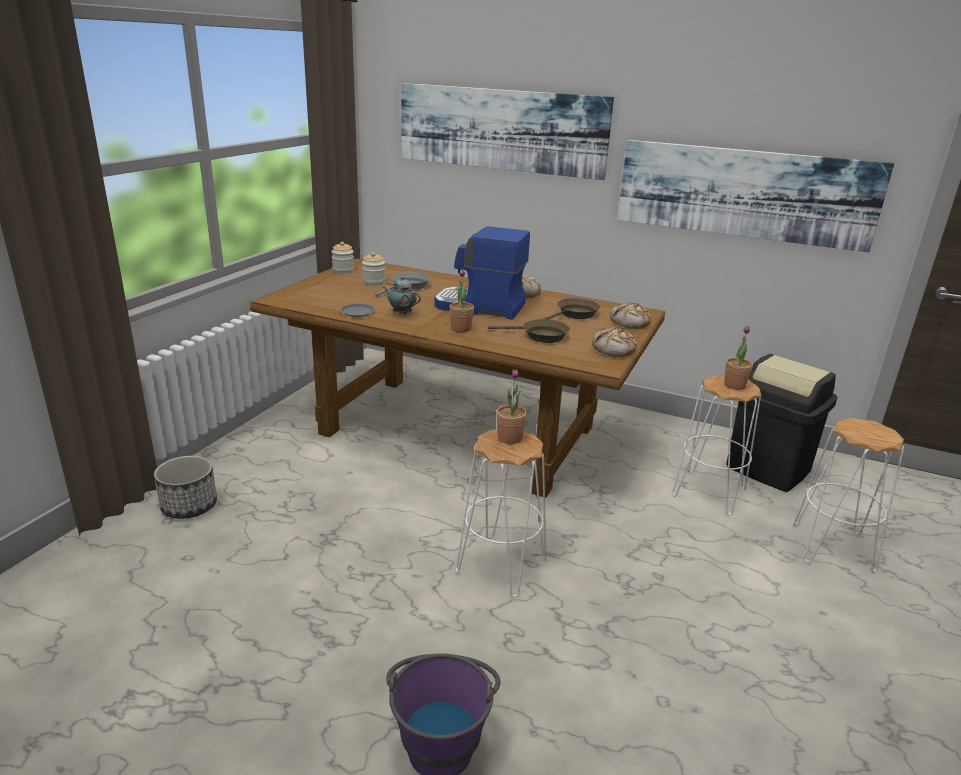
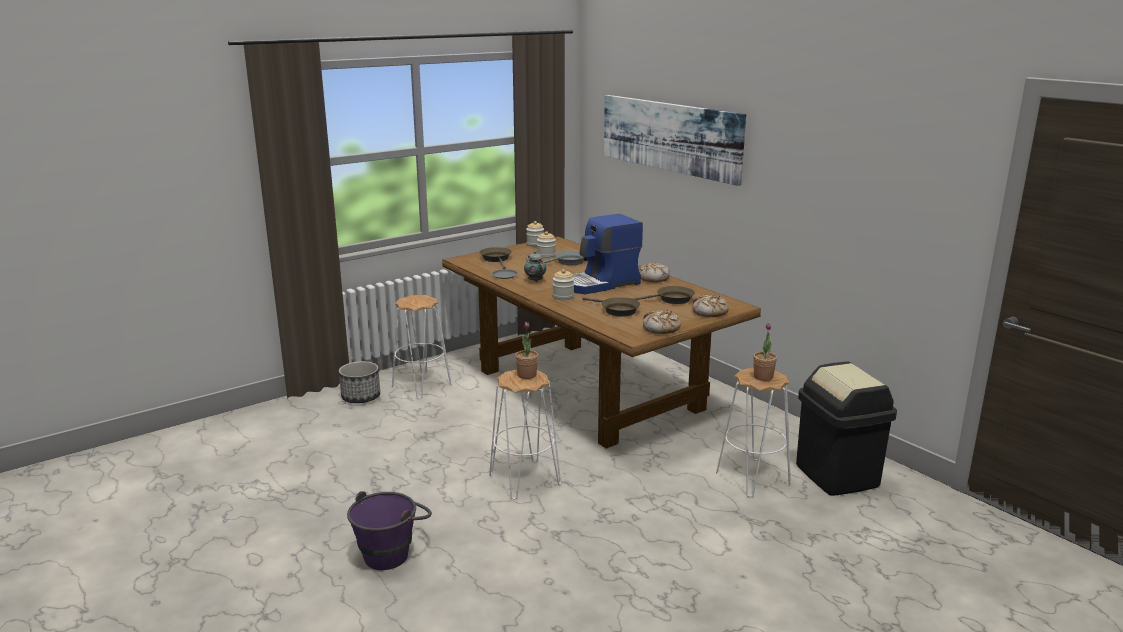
camera: 30 degrees right, 5 degrees down
(320, 293) = (496, 259): none -> brown frying pan
(461, 329) = (563, 297): potted plant -> jar
(479, 307) = (601, 284): coffee machine -> coffee machine turned 75 degrees counterclockwise
(744, 193) = (844, 206): picture -> none
(831, 547) = (816, 542): white stool -> white stool (421, 386)

